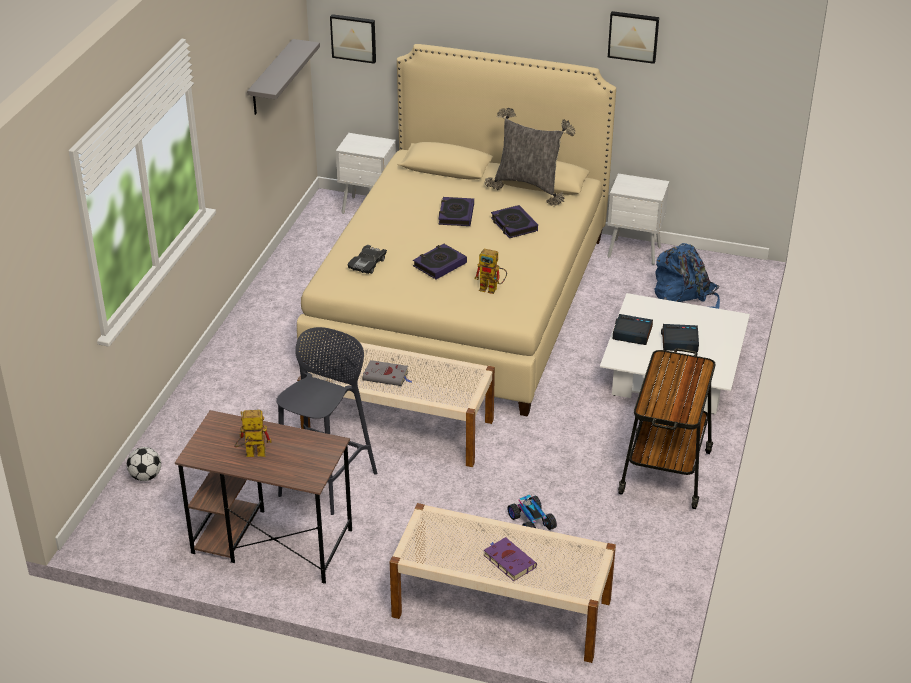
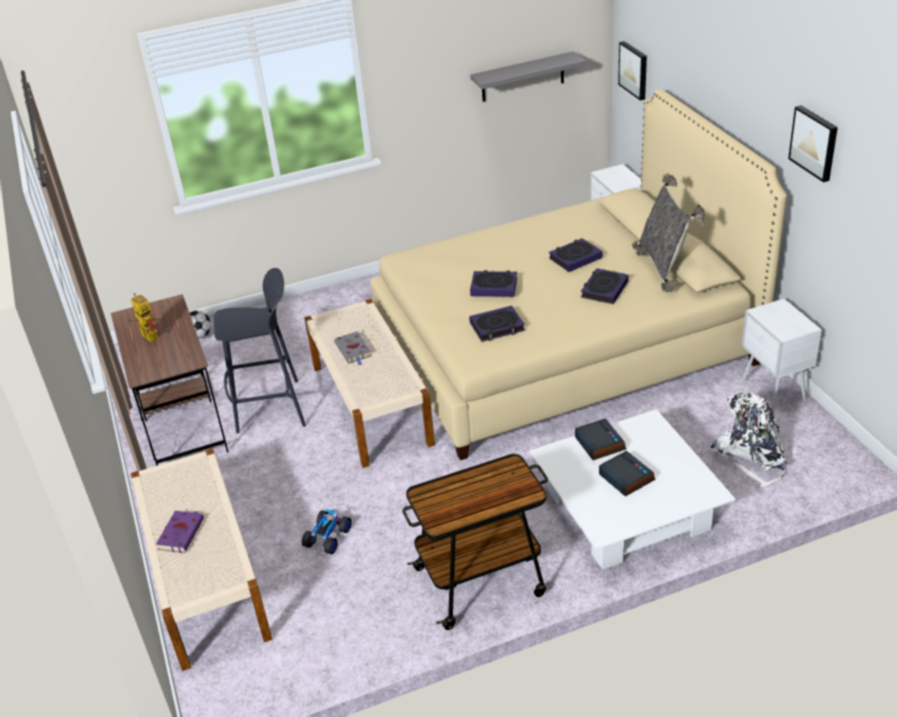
camera: 55 degrees right, 0 degrees up
(367, 264) = (448, 259): black toy car -> none
(492, 289) = (497, 327): toy robot -> book
(684, 297) = (751, 456): blue backpack -> white backpack

